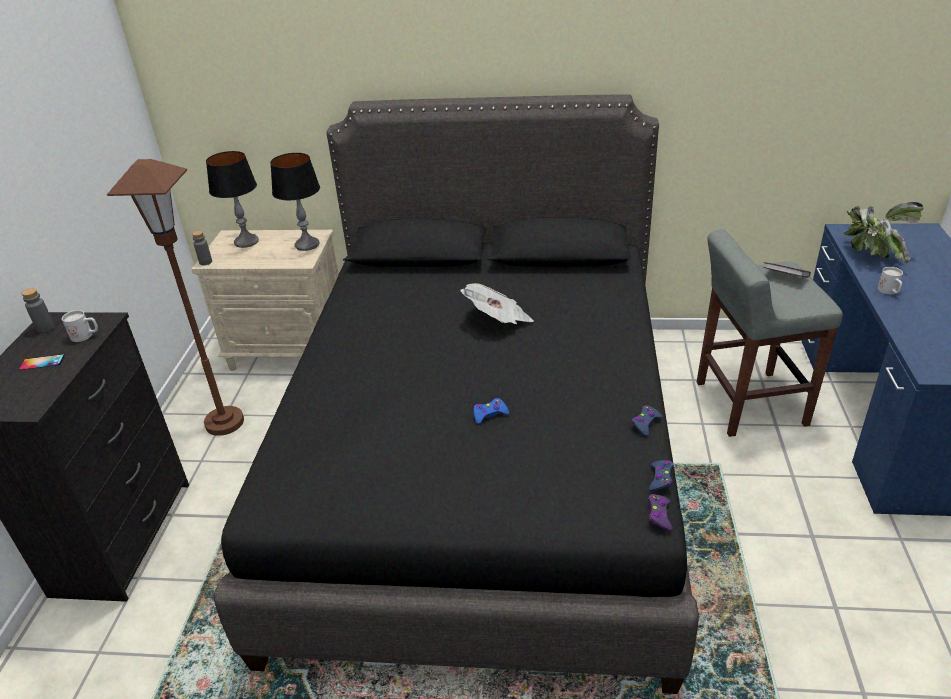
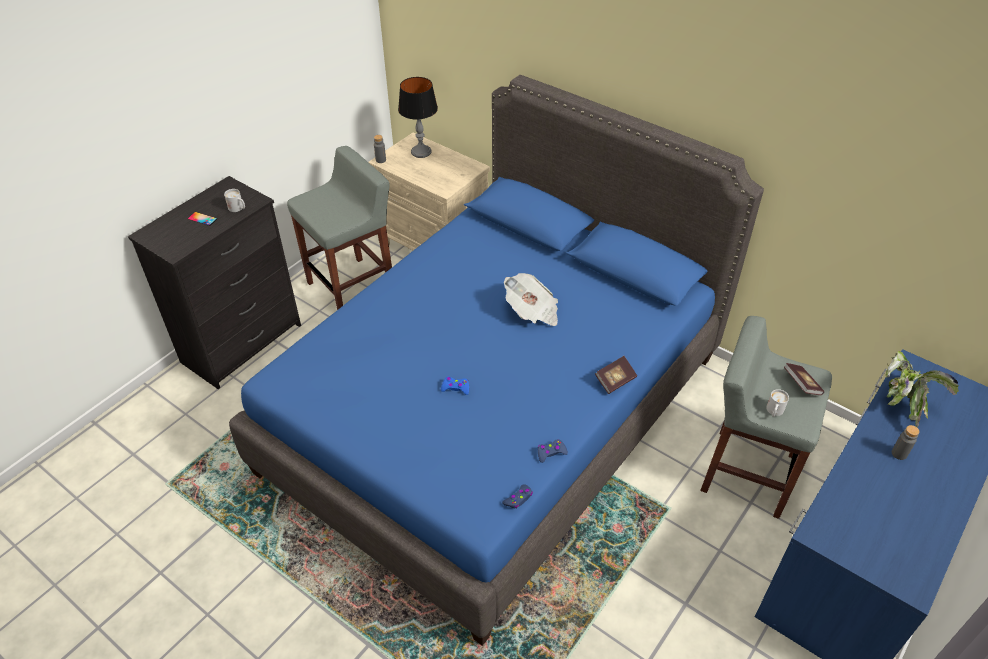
camera: 30 degrees right, 10 degrees up
(45, 328) = (221, 190): grey bottle -> grey bottle (899, 453)
(225, 422) = (352, 287): brown floor lamp -> grey stool
(307, 245) = (459, 174): table lamp -> none
(482, 465) = (494, 412): black bed -> blue bed
(635, 339) = (615, 380): none -> book
(659, 515) = (491, 523): purple game controller -> none
(889, 292) = (874, 446): white mug -> white mug (774, 412)

